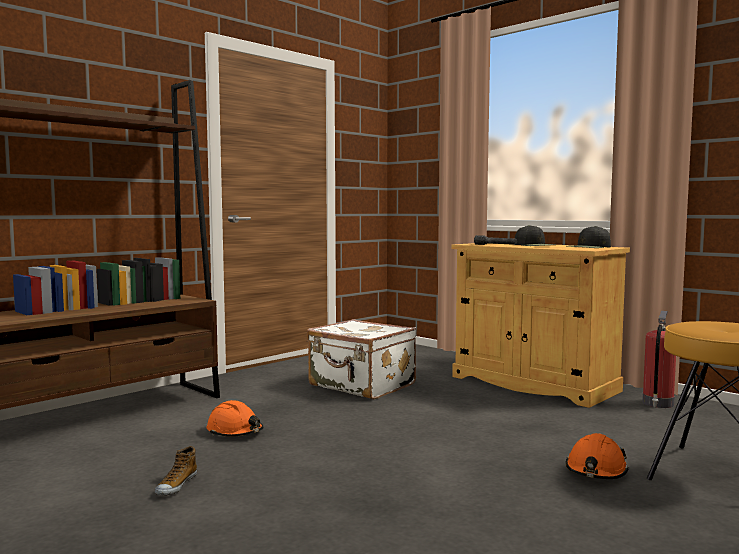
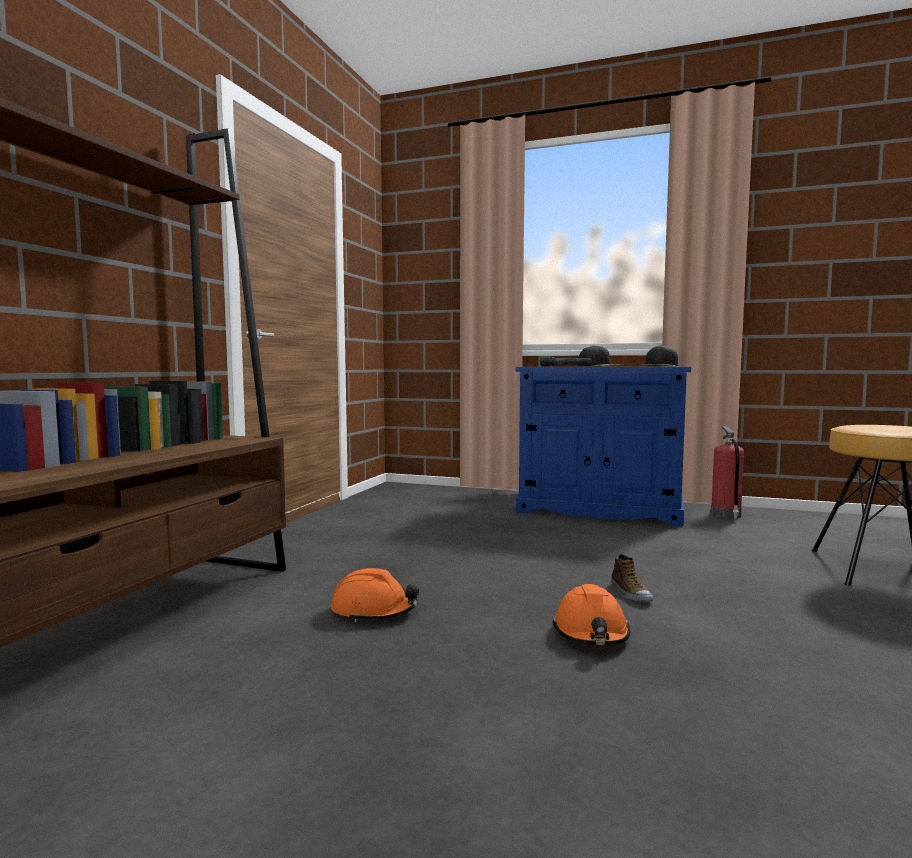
camera: 25 degrees left, 0 degrees up
(176, 485) = (405, 706): shoe -> shoe (630, 593)
(361, 386) = (439, 533): white suitcase -> none
(533, 384) = (599, 510): beige cabinet -> blue cabinet
(596, 471) = (798, 586): orange hard hat -> orange hard hat (591, 633)

